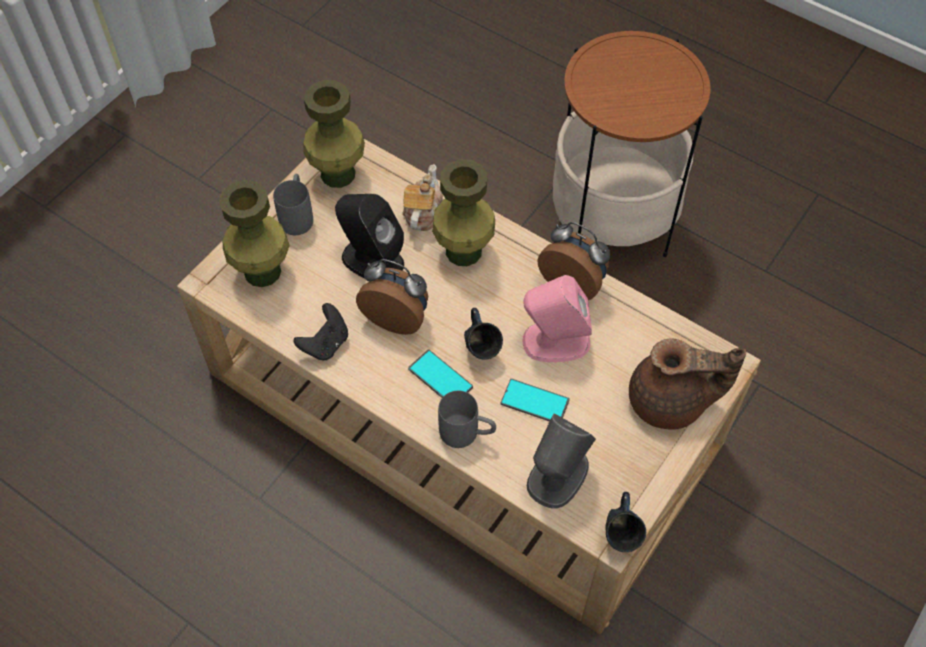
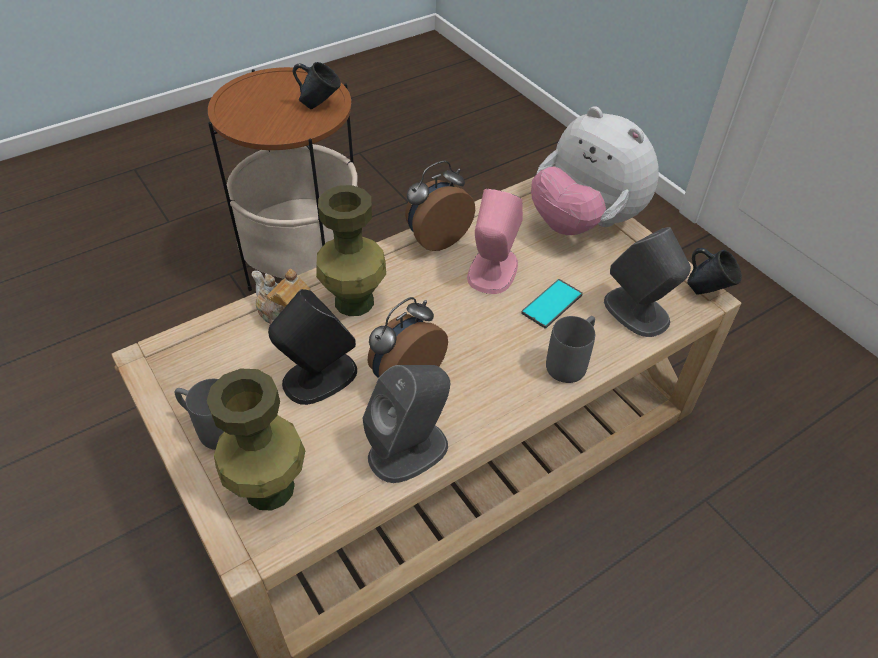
camera: 70 degrees left, 10 degrees down
(325, 344) = (409, 450): black game controller -> grey speaker
(337, 173) = (181, 373): green vase -> none
(440, 378) = (496, 364): phone -> none
(480, 351) = (478, 324): blue mug -> blue mug (319, 105)
(670, 402) = (584, 222): brown teapot -> plush toy

